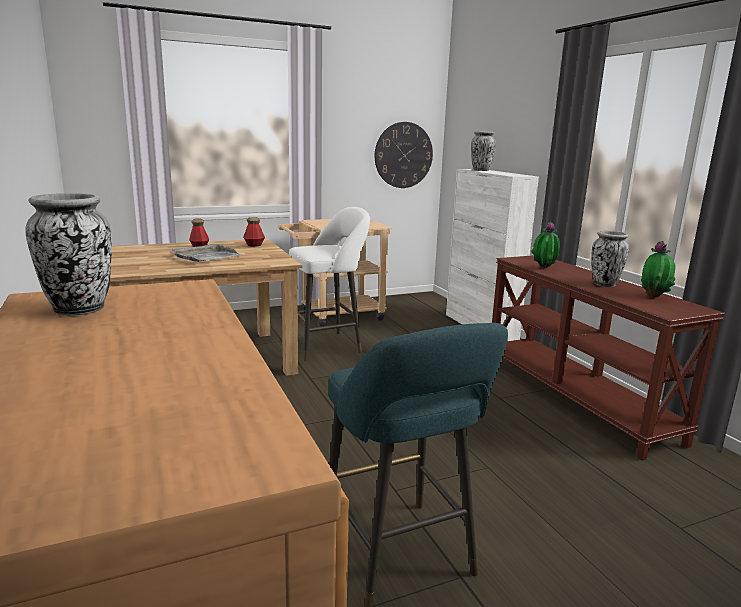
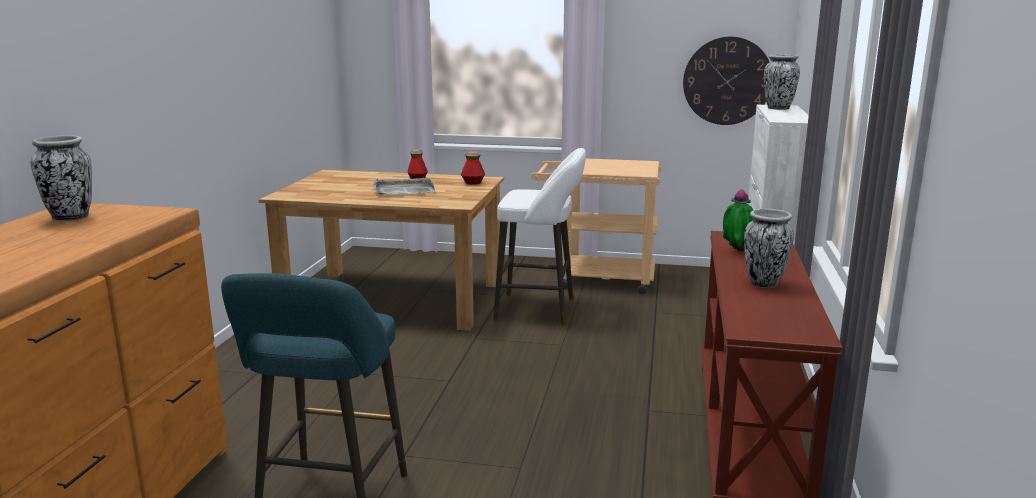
camera: 35 degrees right, 0 degrees up
(654, 296) = (792, 309): potted plant -> none

